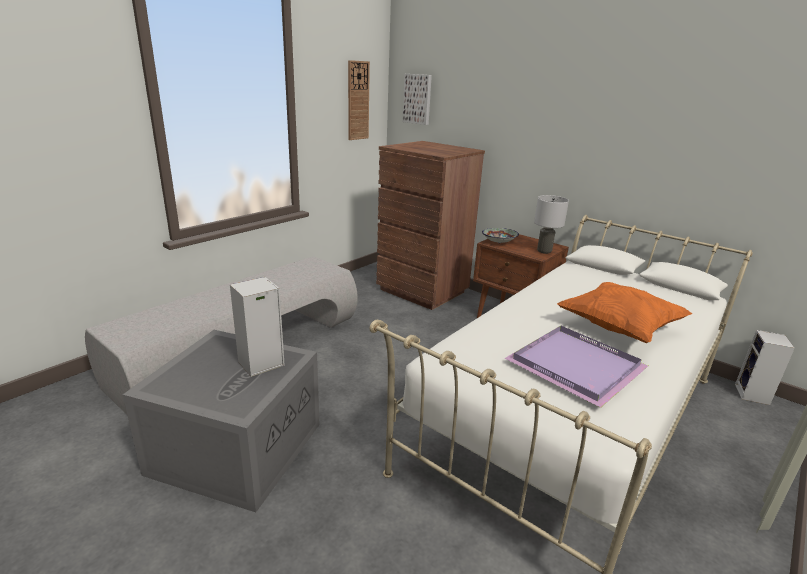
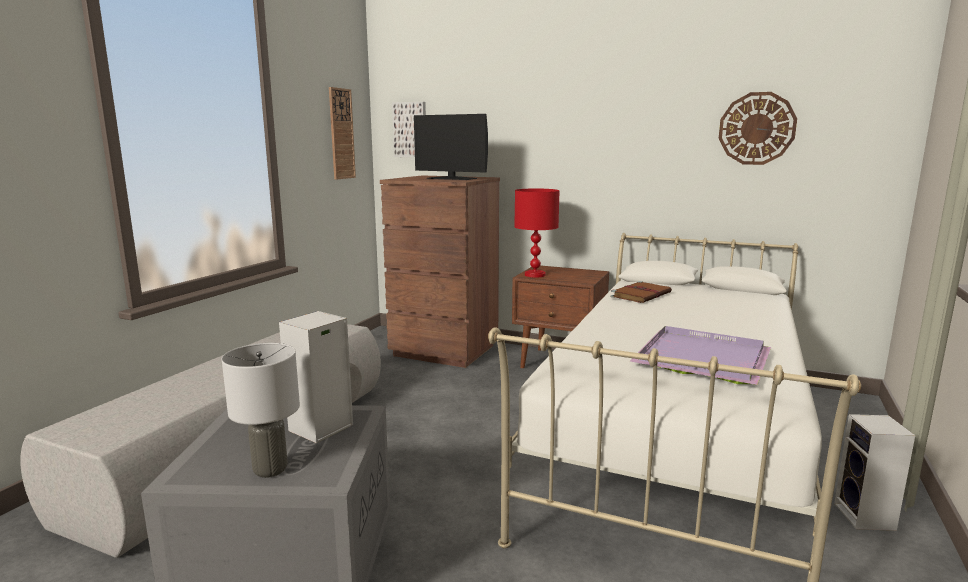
camera: 15 degrees left, 10 degrees down
(439, 149) = (451, 178): none -> monitor
(498, 242) = (535, 275): bowl -> red table lamp
(545, 251) = (589, 277): white table lamp -> white table lamp (272, 470)
(573, 281) = (641, 294): none -> brown book
(618, 328) = (716, 324): orange pillow -> none
(733, 131) = (756, 128): none -> wall clock
(753, 395) = (828, 394): speaker -> speaker (866, 518)

